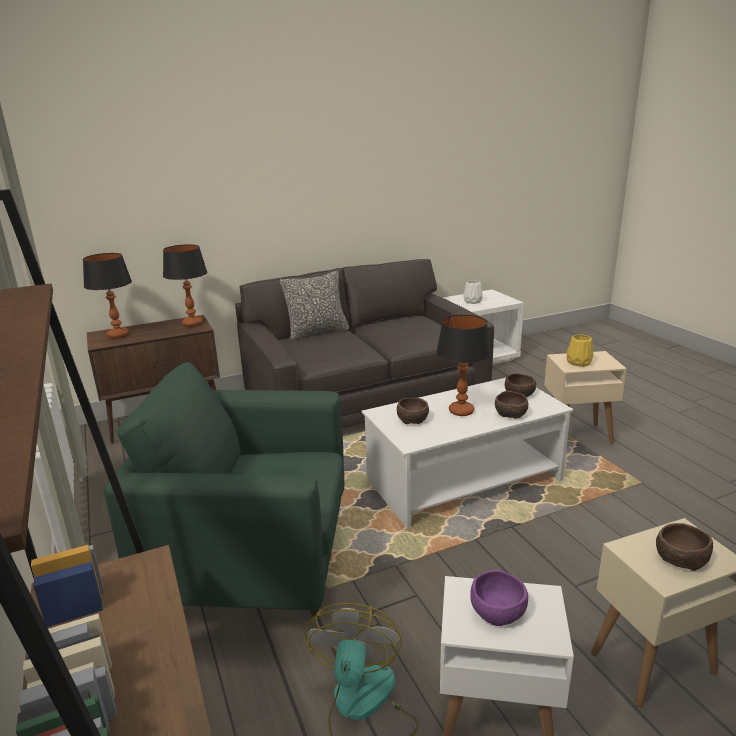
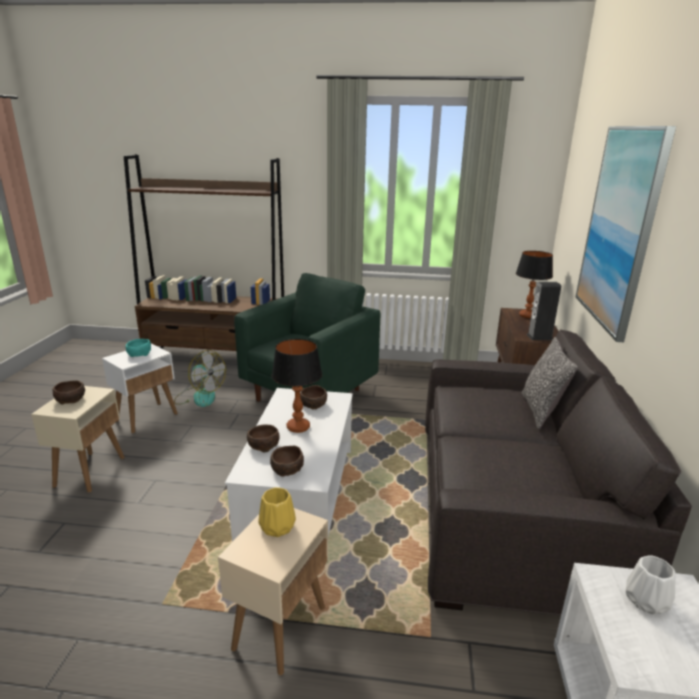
camera: 120 degrees right, 0 degrees up
(193, 323) = (539, 337): table lamp -> speaker
(241, 179) = (619, 228): none -> picture
(499, 611) = (139, 354): purple bowl -> turquoise bowl

